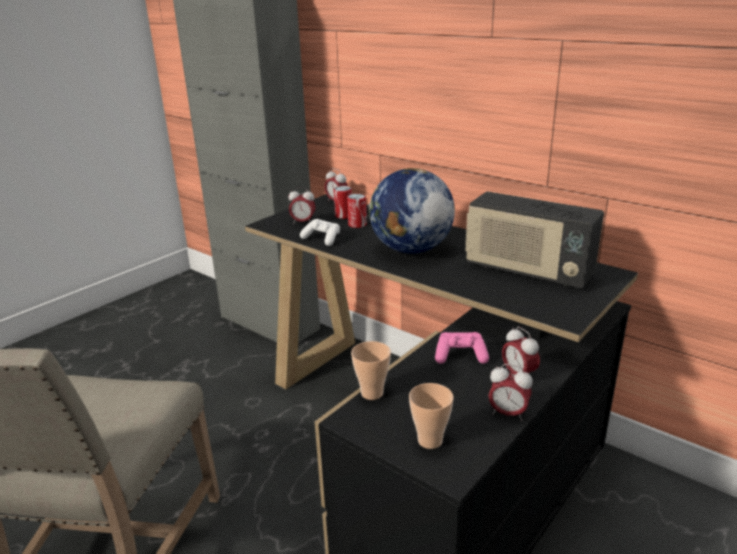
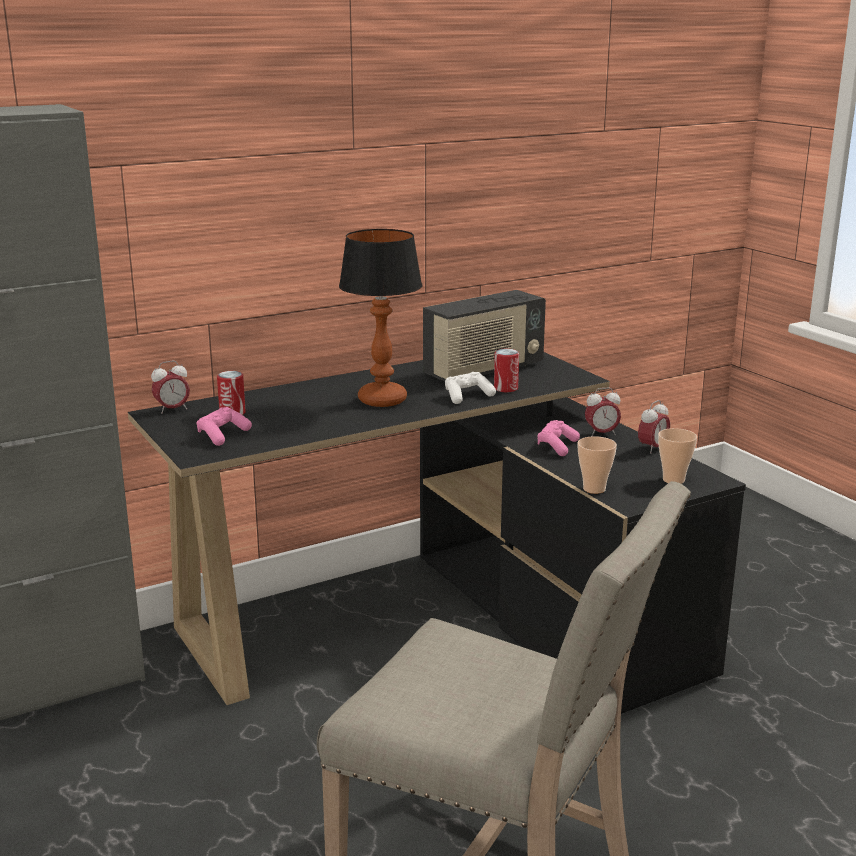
camera: 70 degrees left, 5 degrees down
(303, 222) = (222, 435): alarm clock -> pink game controller
(322, 239) = (296, 433): white game controller -> white game controller (467, 396)
(357, 224) = (273, 411): can -> can (505, 388)
(410, 250) = (382, 400): globe -> table lamp

